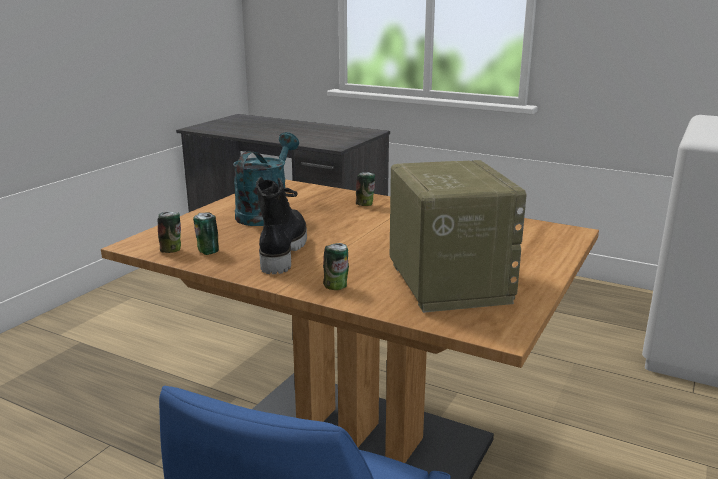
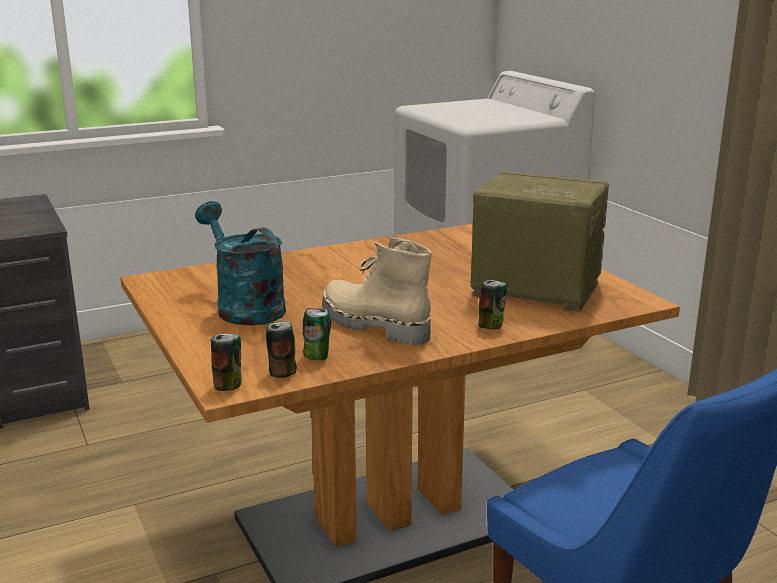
camera: 55 degrees left, 0 degrees up
(281, 251) = (372, 326): black boot -> beige boot
(365, 204) = (301, 264): can -> can (228, 386)

